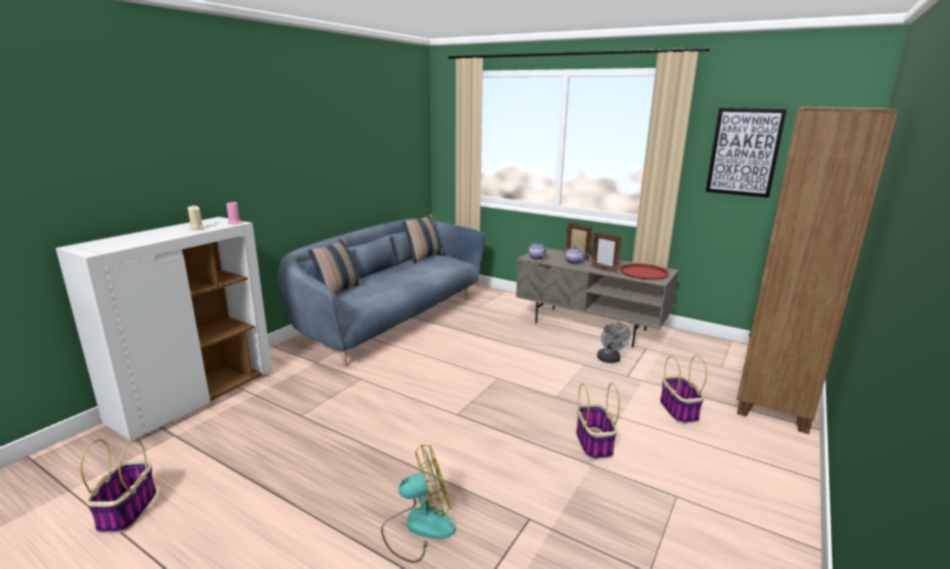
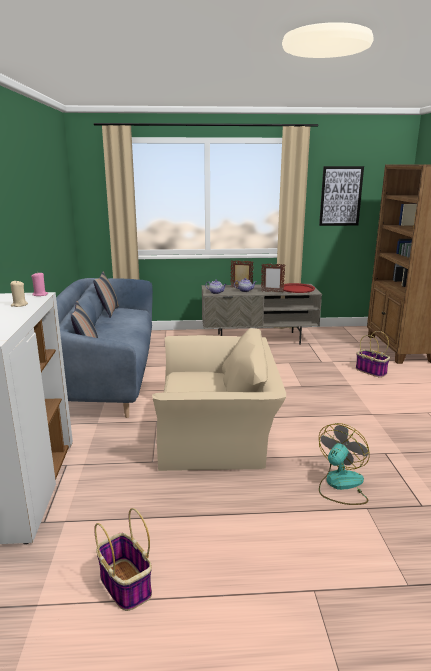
camera: 35 degrees left, 0 degrees up
(397, 409) = (217, 429): none -> beige armchair
(594, 444) = (358, 403): basket -> none
(610, 360) = (299, 355): grey fan -> none

